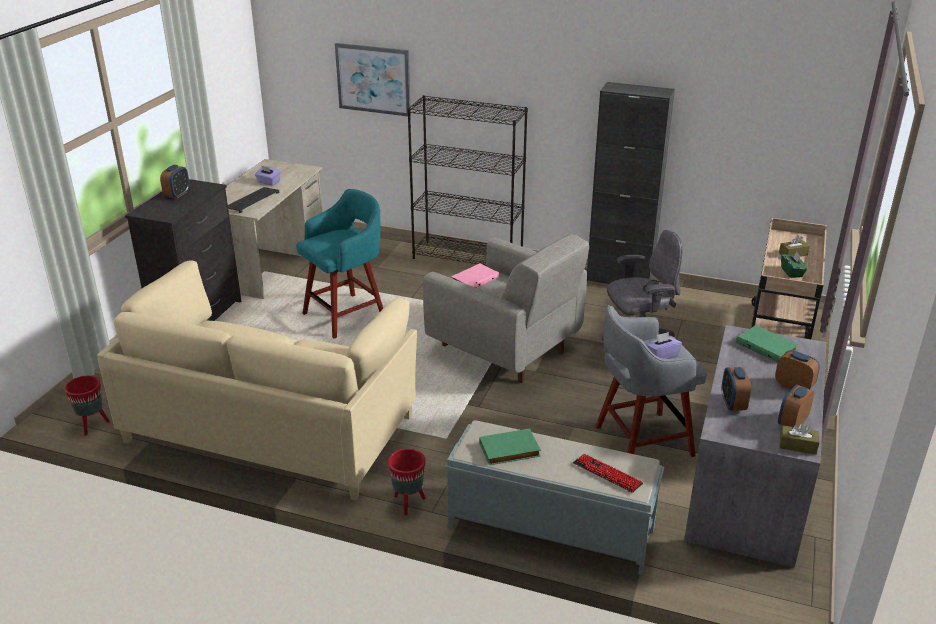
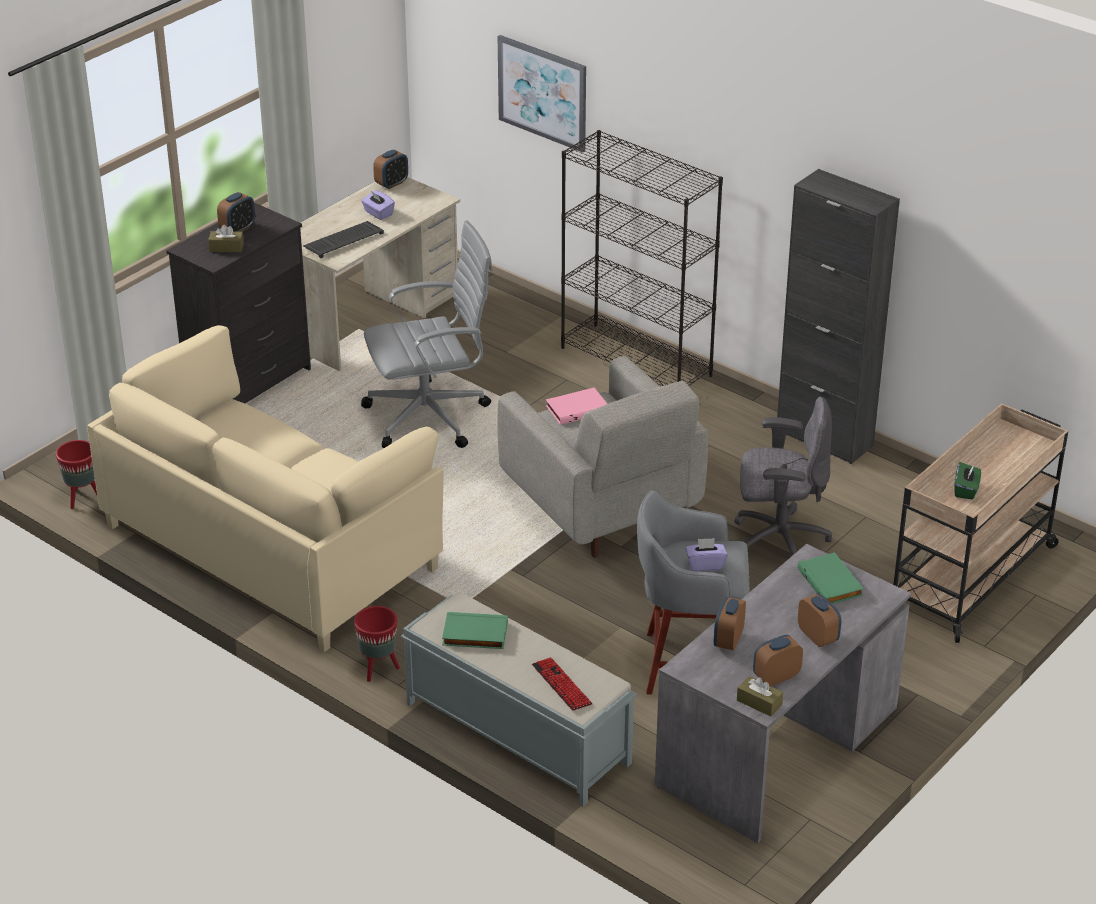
camera: 20 degrees right, 5 degrees up
(268, 165) = (391, 184): none -> alarm clock
(346, 315) = (431, 416): turquoise stool -> grey office chair
(793, 254) = (993, 463): brown tissue box -> brown tissue box (226, 247)

